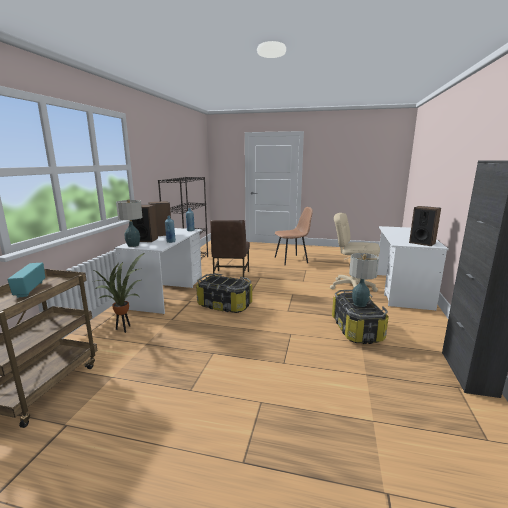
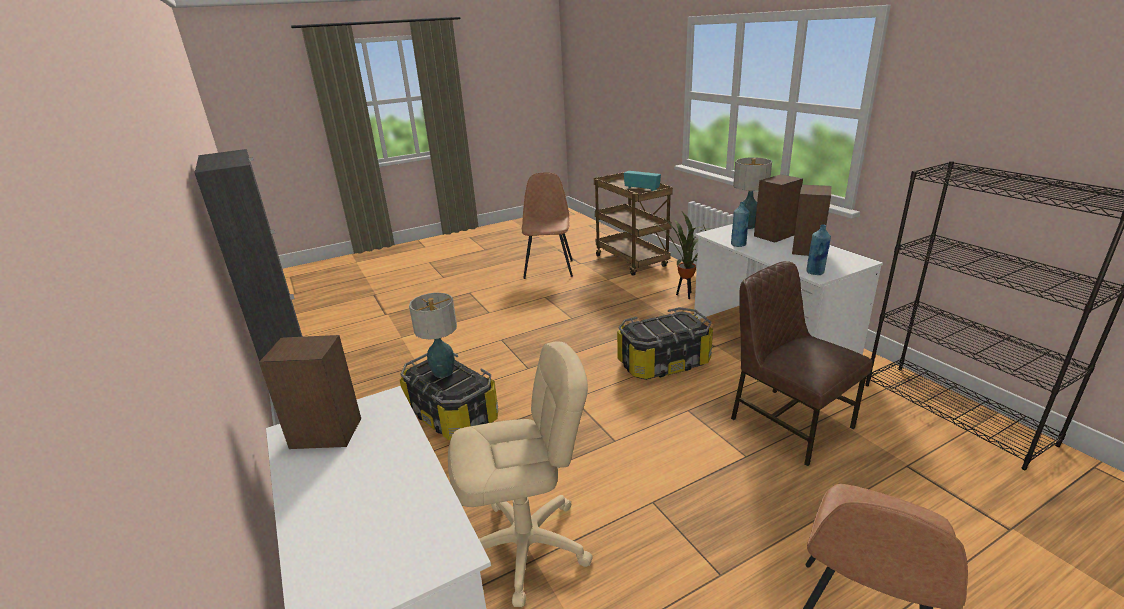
camera: 140 degrees right, 10 degrees up
(102, 443) = (549, 268): none -> brown chair

